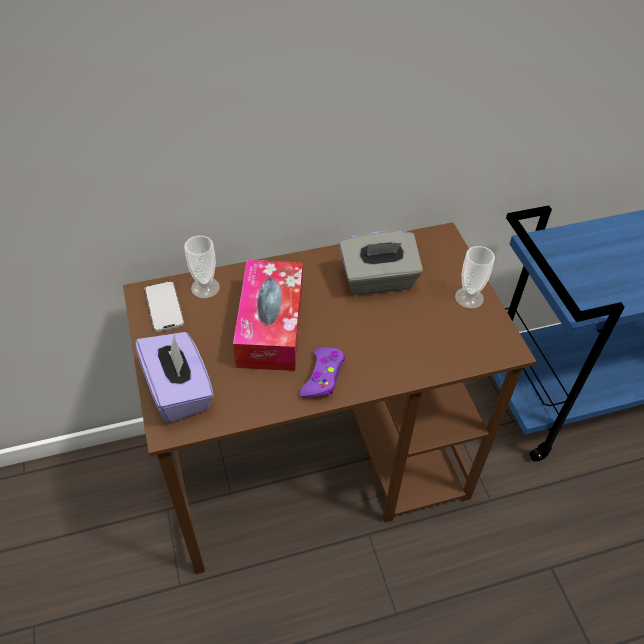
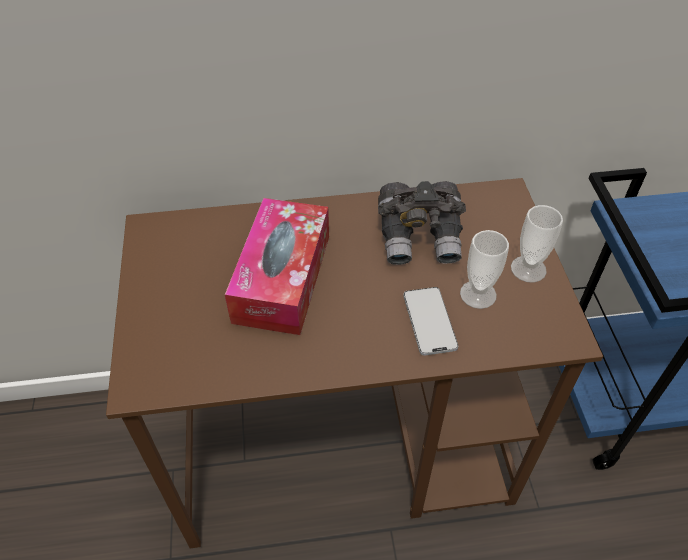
camera: 10 degrees right, 0 degrees up
(164, 307) = (165, 244): phone -> phone (429, 321)
(179, 390) = (159, 343): purple tissue box -> none
(205, 288) = (217, 227): cup -> cup (478, 294)
(323, 377) = (332, 347): purple game controller -> none
(378, 280) = (420, 237): grey tissue box -> grey binoculars

